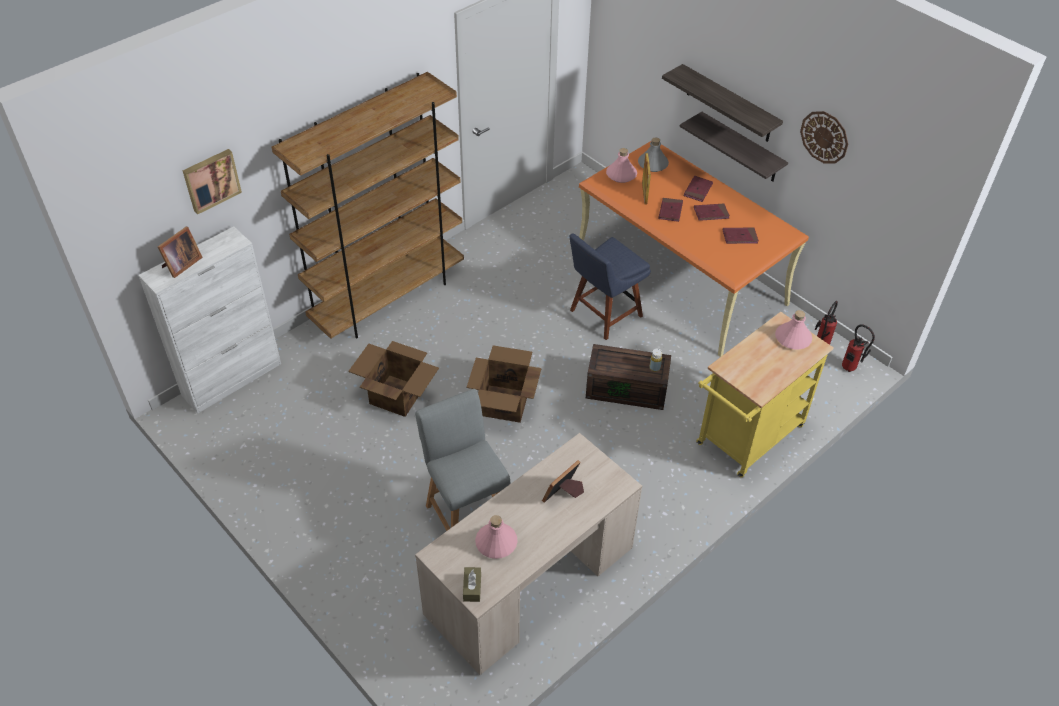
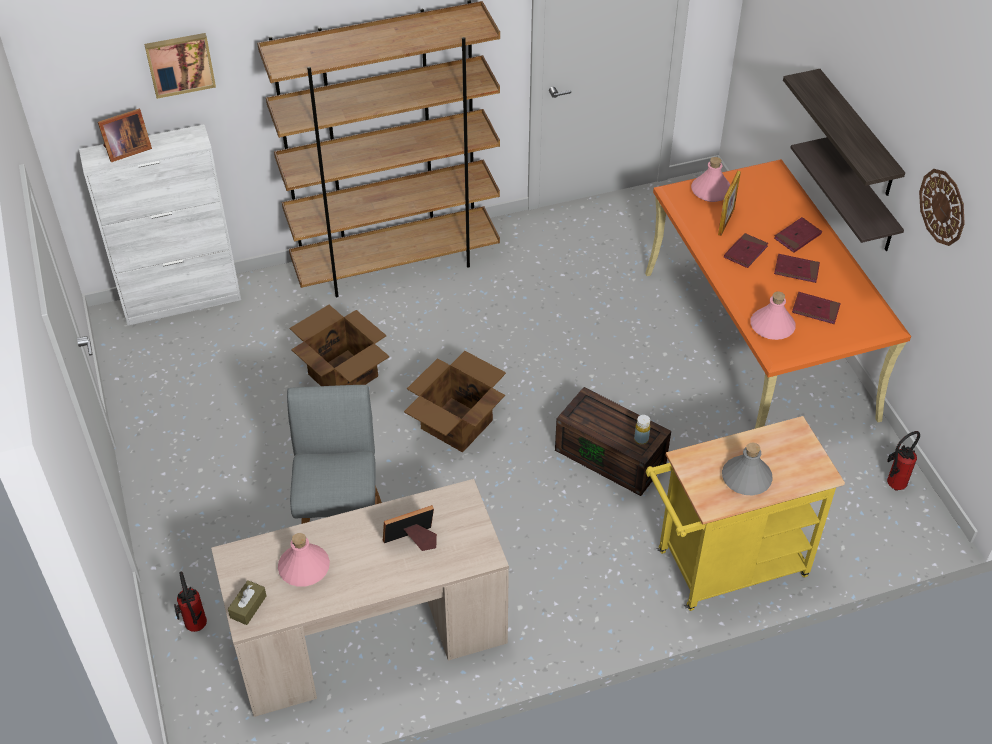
camera: 25 degrees right, 0 degrees up
(603, 315) = (634, 359): blue chair -> none
(652, 164) = (759, 189): grey bottle -> grey bottle (746, 478)
(793, 338) = (797, 454): pink bottle -> pink bottle (772, 327)
(850, 369) = (915, 529): fire extinguisher -> fire extinguisher (195, 628)

